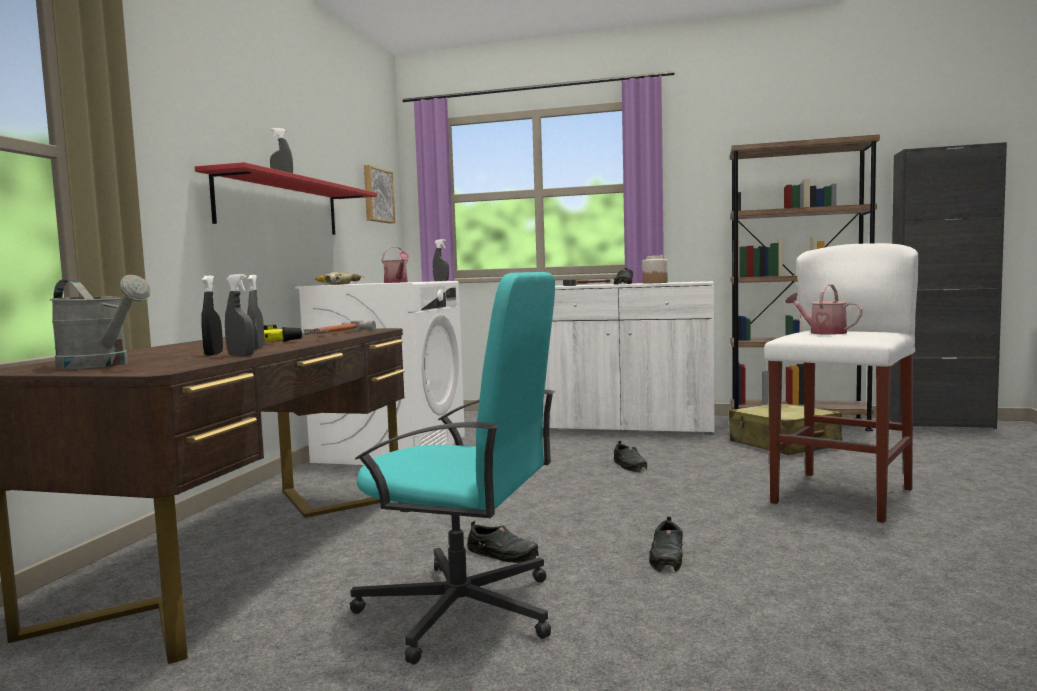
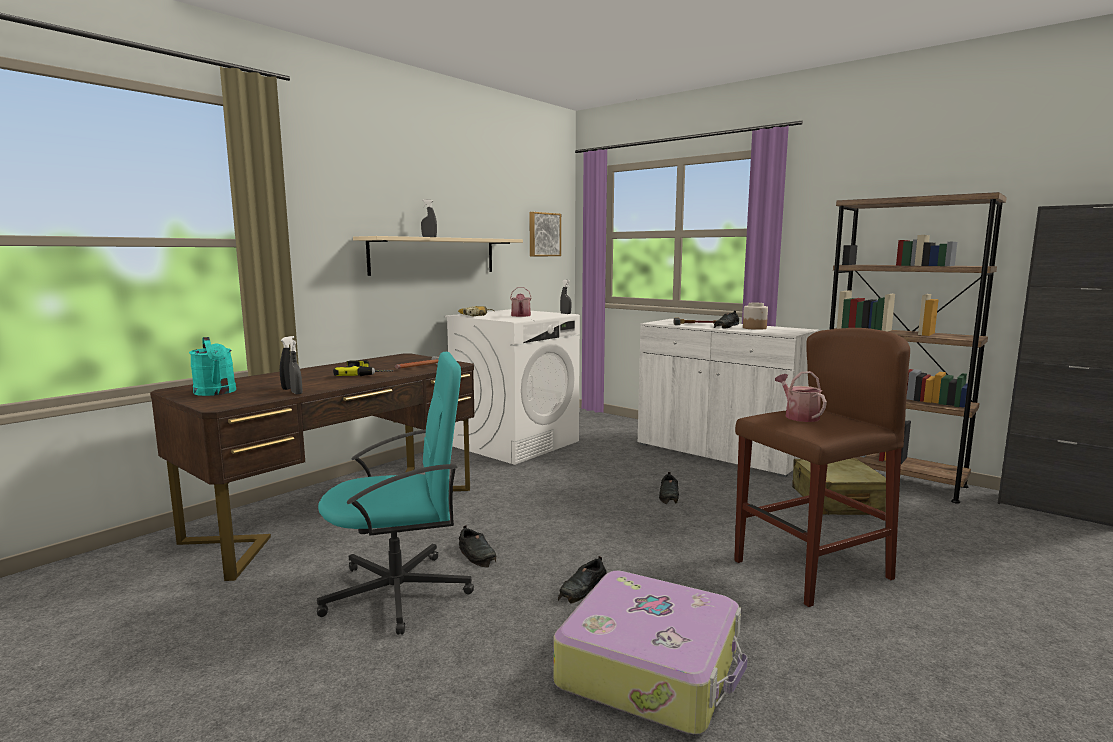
camera: 25 degrees right, 5 degrees up
(101, 365) = (216, 393): grey watering can -> turquoise watering can
(257, 348) = (326, 384): grey spray bottle -> none
(280, 206) = (434, 256): red shelf -> beige shelf
(462, 610) = (400, 592): turquoise office chair -> turquoise office chair turned 60 degrees counterclockwise
(836, 602) = (651, 667): none -> suitcase
(842, 496) = (811, 569): white stool -> brown stool

